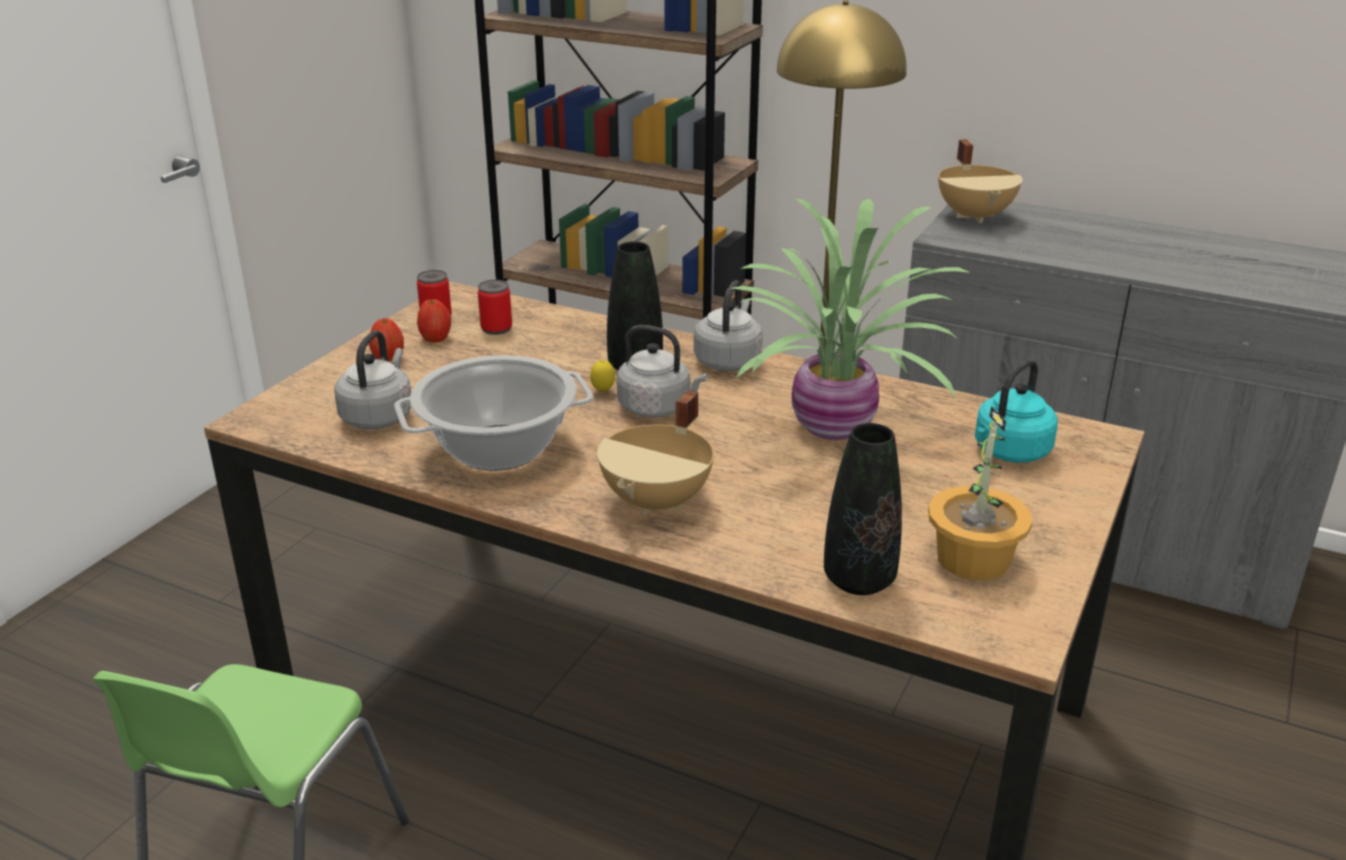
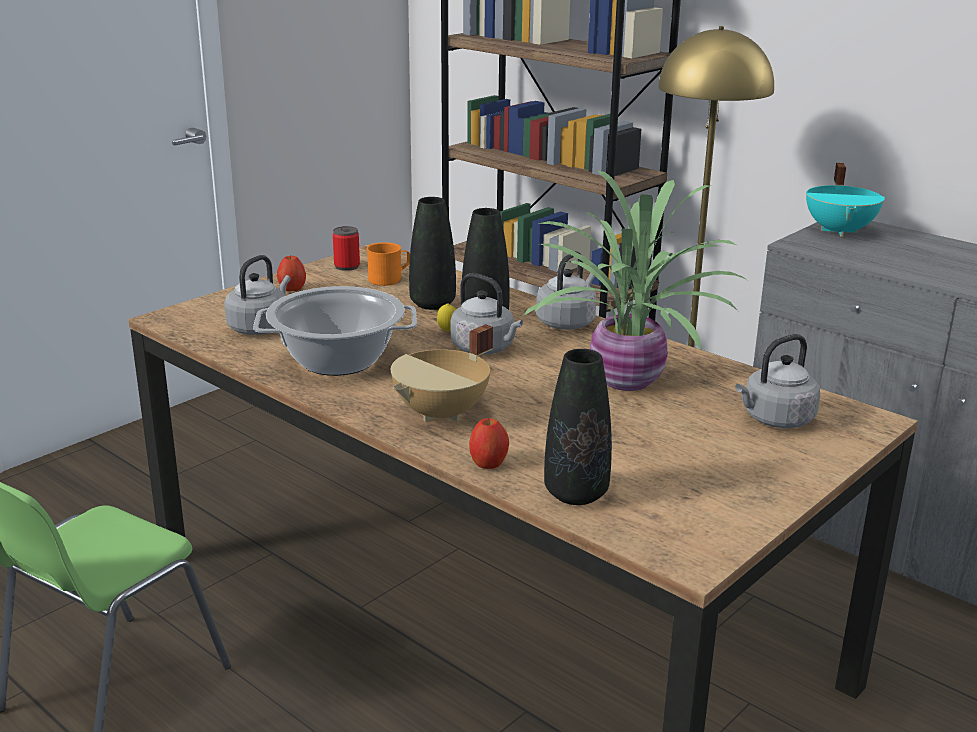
camera: 15 degrees right, 5 degrees down
(435, 338) = (337, 280): apple -> apple (488, 464)
(496, 328) = (389, 278): can -> orange mug
(565, 356) = (432, 304): none -> black vase
(971, 558) = (687, 493): potted plant -> none
(976, 216) = (840, 231): beige cooking pot -> turquoise cooking pot
(1009, 452) = (775, 419): turquoise kettle -> grey kettle

